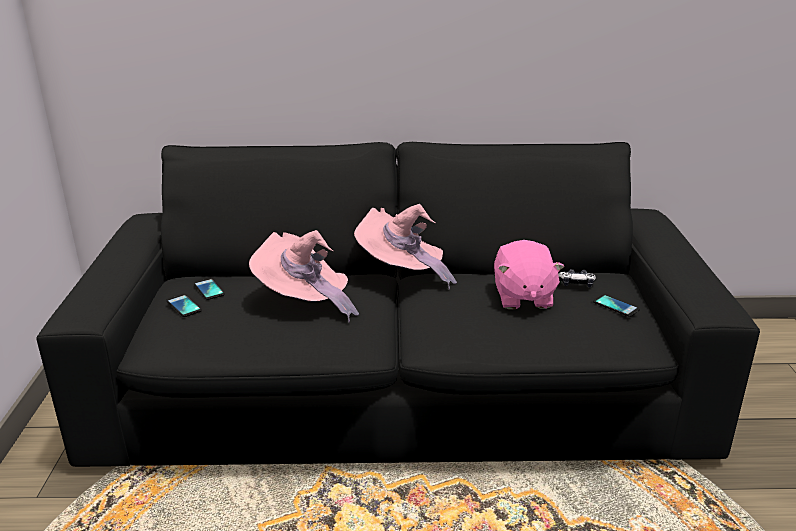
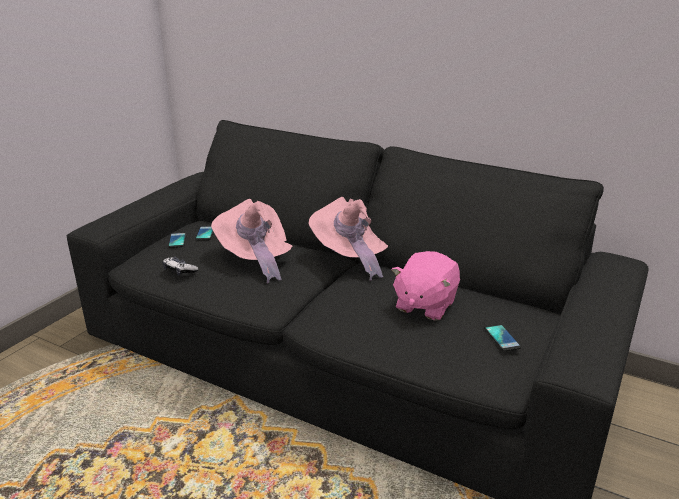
camera: 30 degrees right, 0 degrees up
(576, 284) = (488, 308): game controller -> game controller (179, 271)

